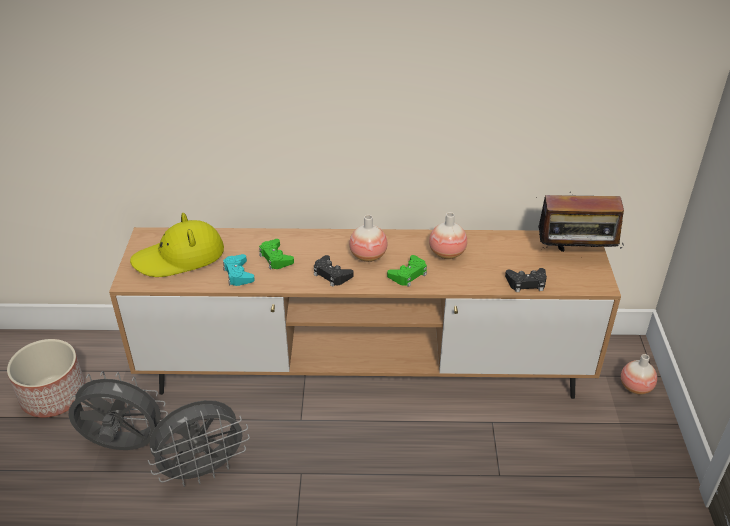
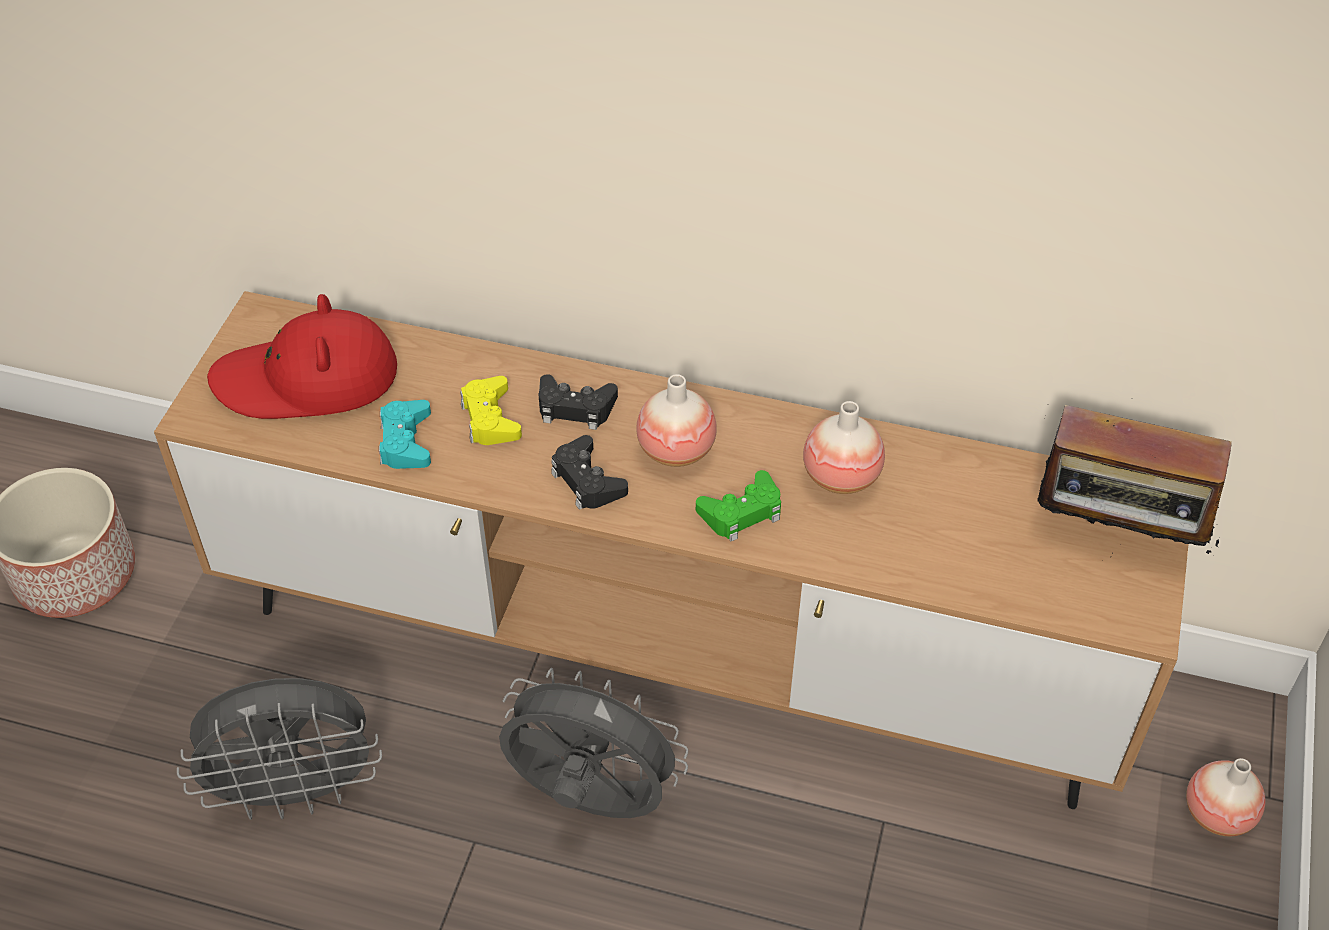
camera: 15 degrees right, 10 degrees up
(123, 446) = (169, 707): grey fan -> grey fan (589, 801)
(180, 257) = (308, 379): yellow hat -> red hat
(275, 258) = (490, 418): green game controller -> yellow game controller
(526, 283) = (982, 584): black game controller -> black game controller (575, 408)

